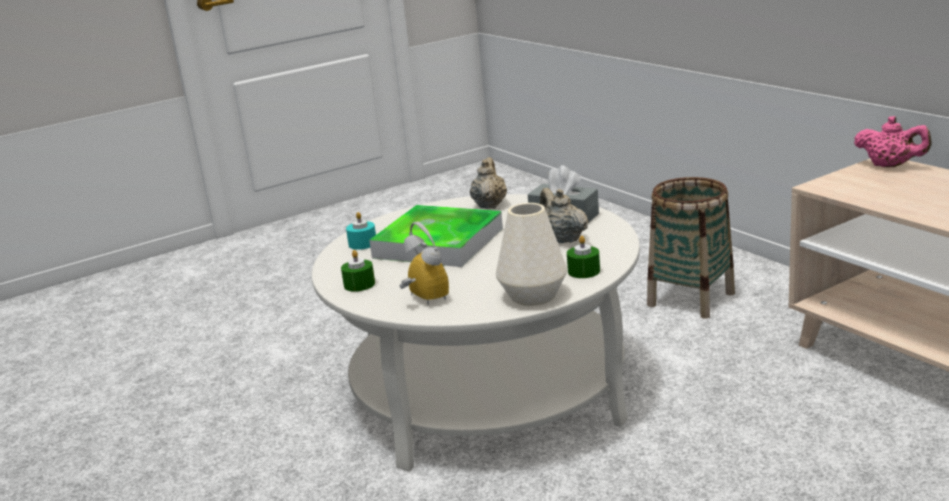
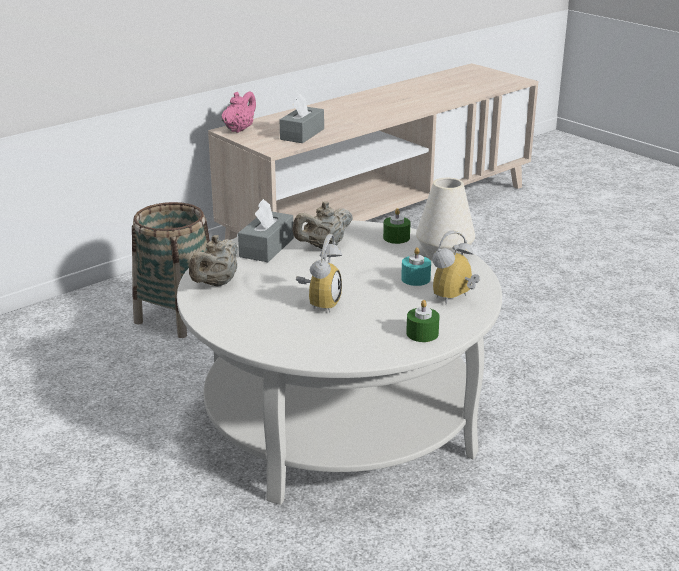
camera: 100 degrees left, 5 degrees up
(362, 244) = (311, 346): turquoise candle -> turquoise candle (415, 279)
(438, 243) = (319, 302): tray -> alarm clock
(490, 205) = (216, 283): beige teapot -> beige teapot turned 60 degrees counterclockwise
(892, 195) = (302, 134): none -> grey tissue box

